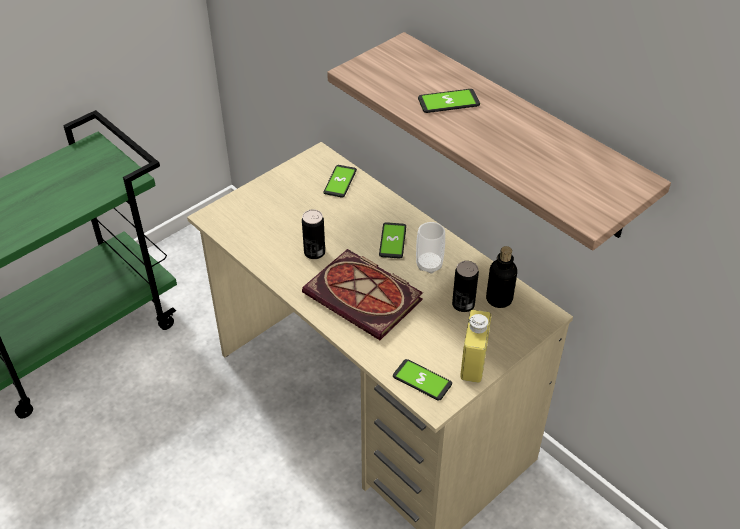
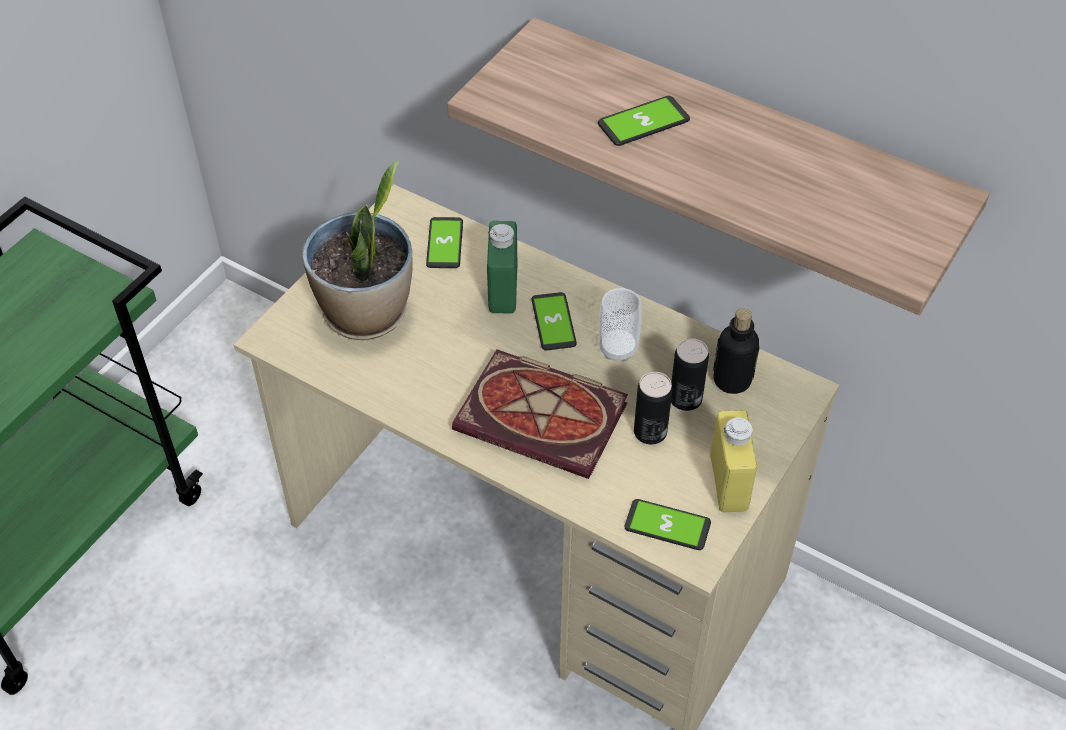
camera: 15 degrees left, 5 degrees up
(275, 214) = (366, 313): none -> potted plant
(314, 252) = (446, 363): can -> can (650, 432)
(367, 216) = (503, 290): none -> green bottle

